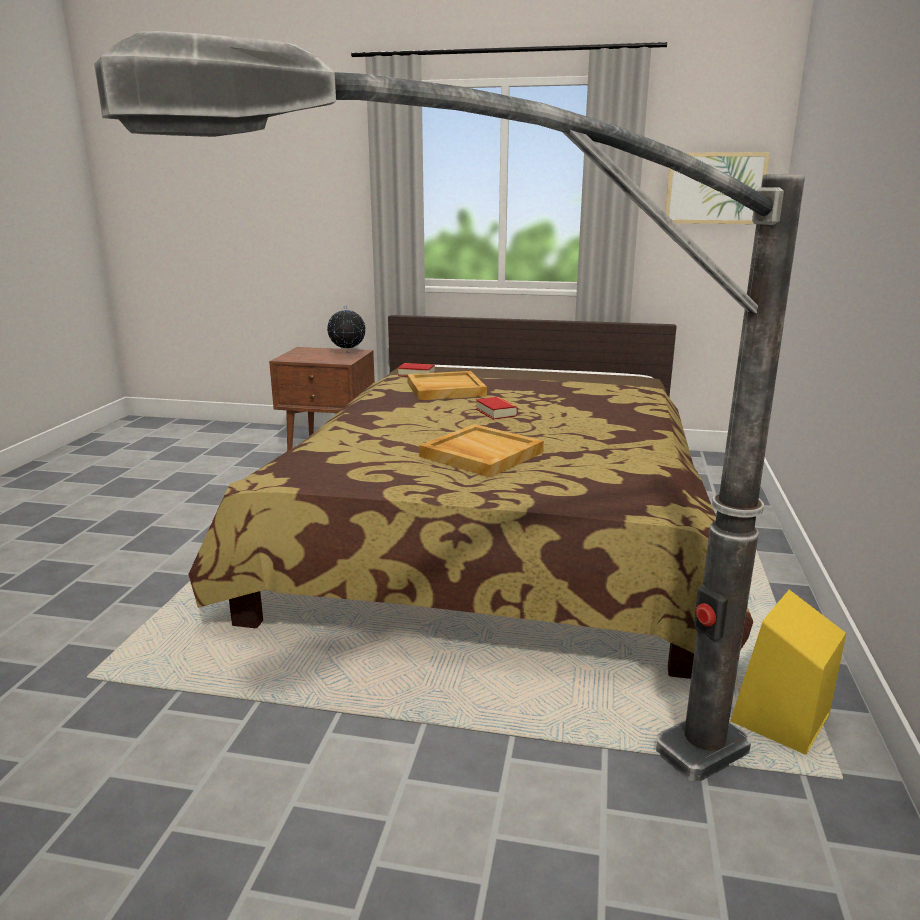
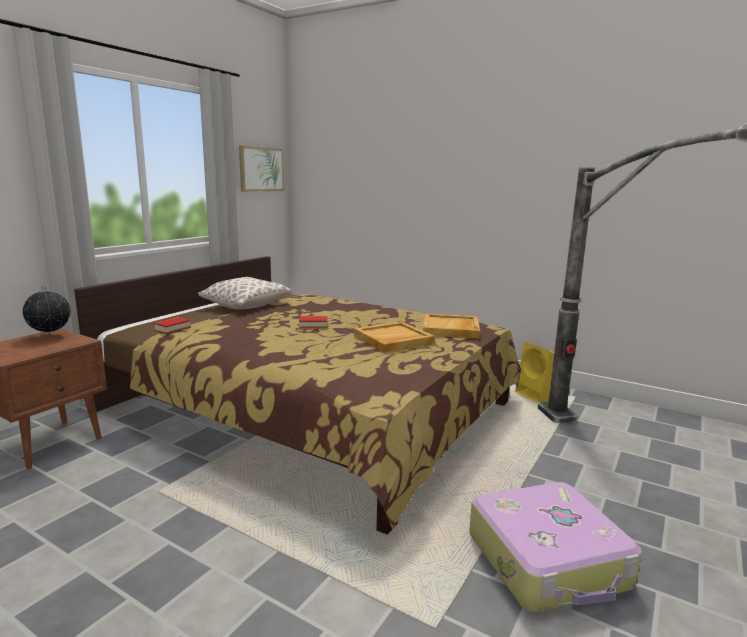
camera: 70 degrees left, 5 degrees down
(200, 753) = (548, 561): none -> suitcase
(445, 389) = (236, 327): beige tray -> beige tray (451, 329)
(549, 380) = (246, 307): none -> pillow

